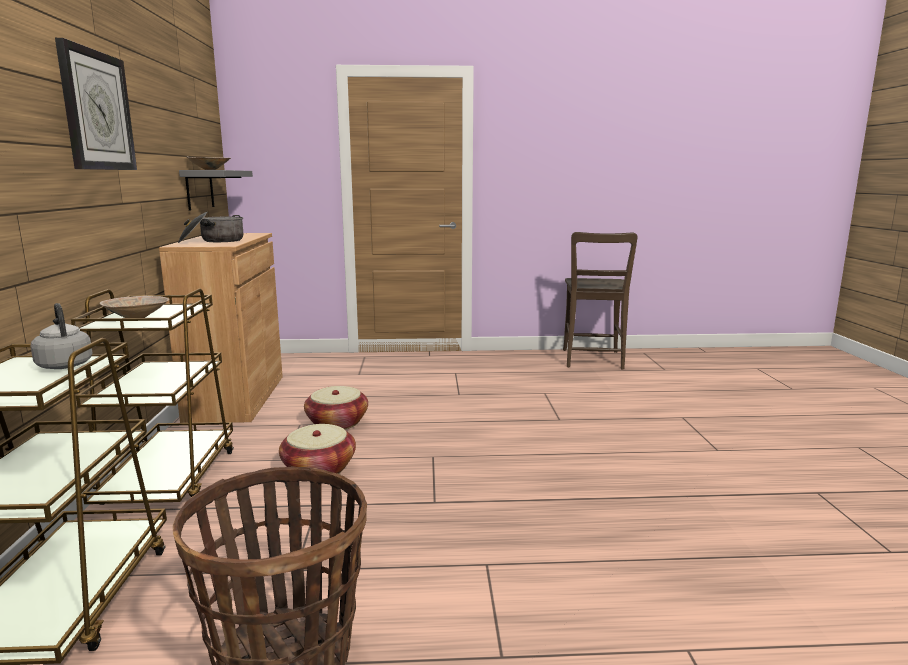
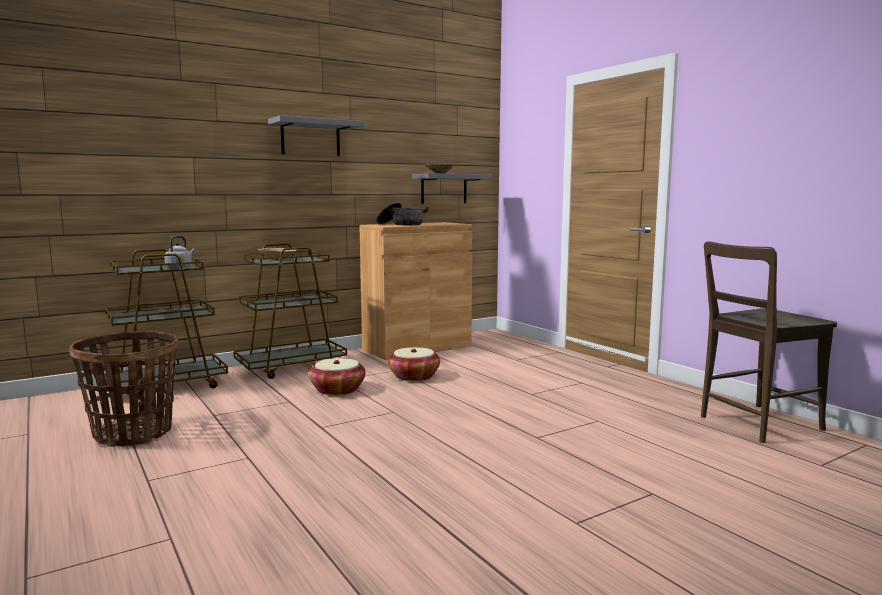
camera: 60 degrees right, 5 degrees down
(97, 111) = (310, 138): wall clock -> grey shelf

